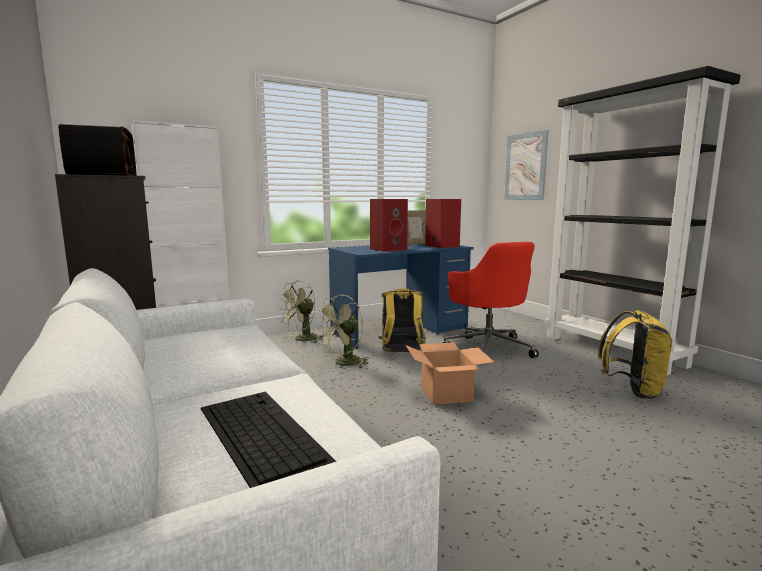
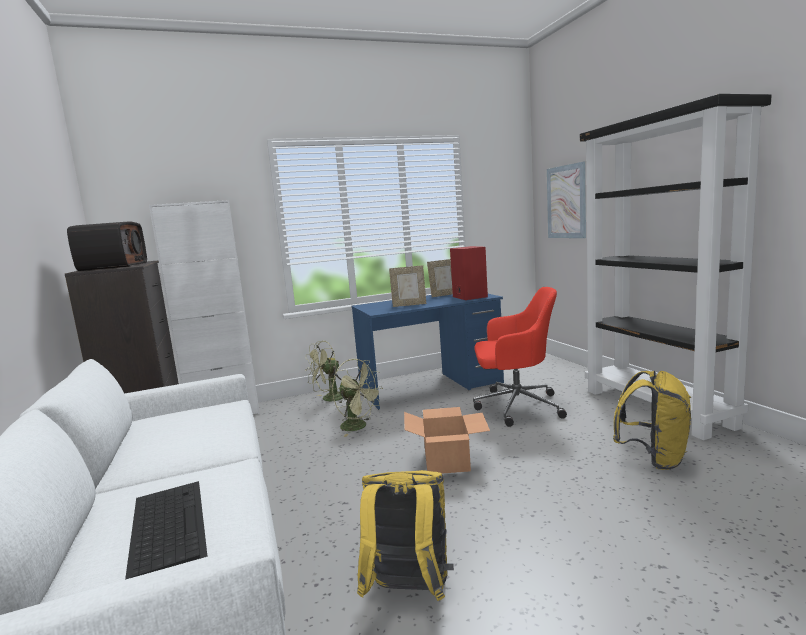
camera: 10 degrees right, 0 degrees up
(344, 363) = (359, 427): green fan -> green fan turned 105 degrees counterclockwise
(388, 249) = (409, 305): red speaker -> picture frame
(401, 353) = (421, 414): yellow backpack -> yellow backpack (409, 592)
(488, 348) = (516, 406): red office chair -> red office chair turned 75 degrees counterclockwise

